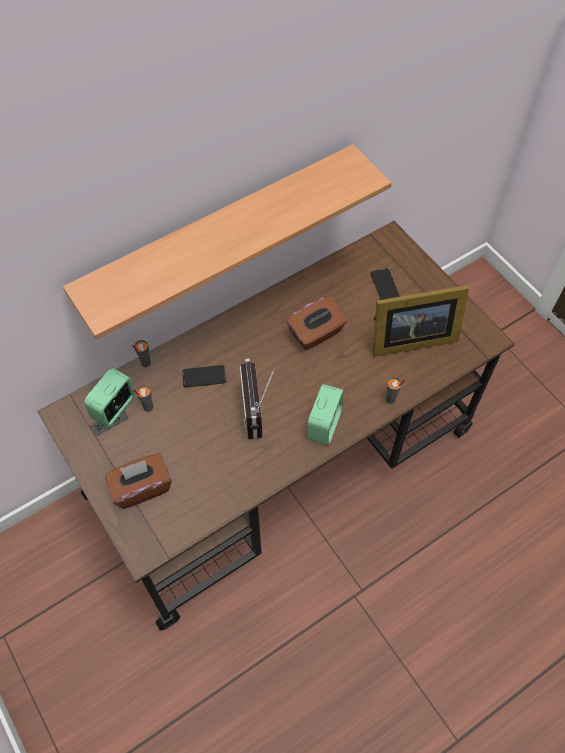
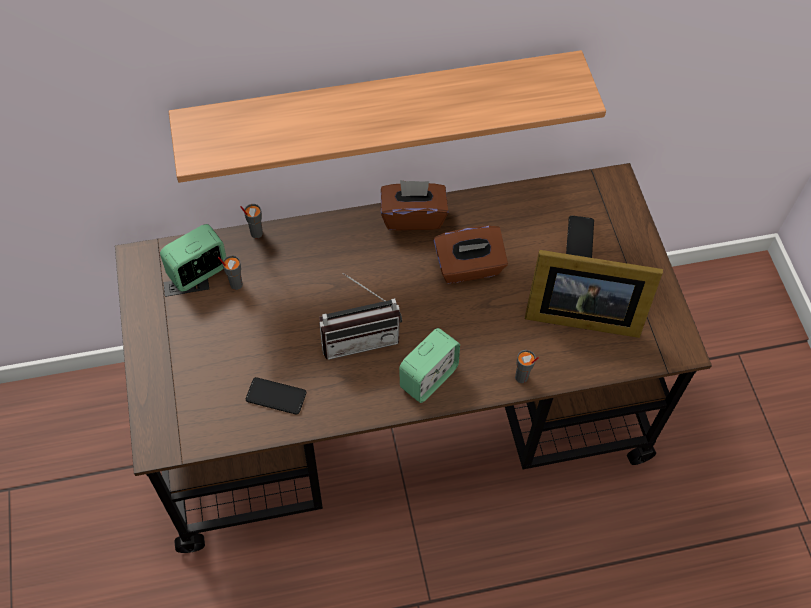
camera: 20 degrees right, 0 degrees up
(141, 488) = (187, 372): brown tissue box -> brown tissue box (413, 216)
(204, 376) = (314, 272): phone -> phone (276, 396)
(260, 412) = (359, 336): radio -> radio turned 120 degrees counterclockwise

